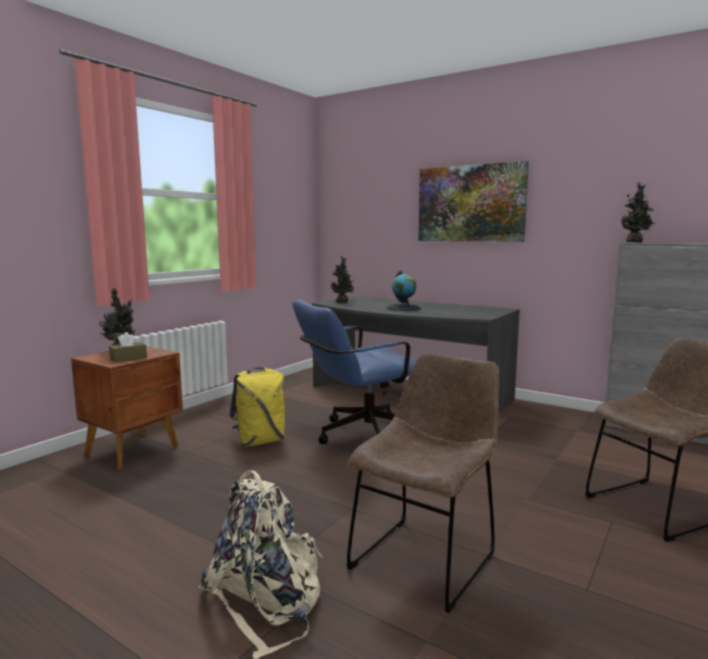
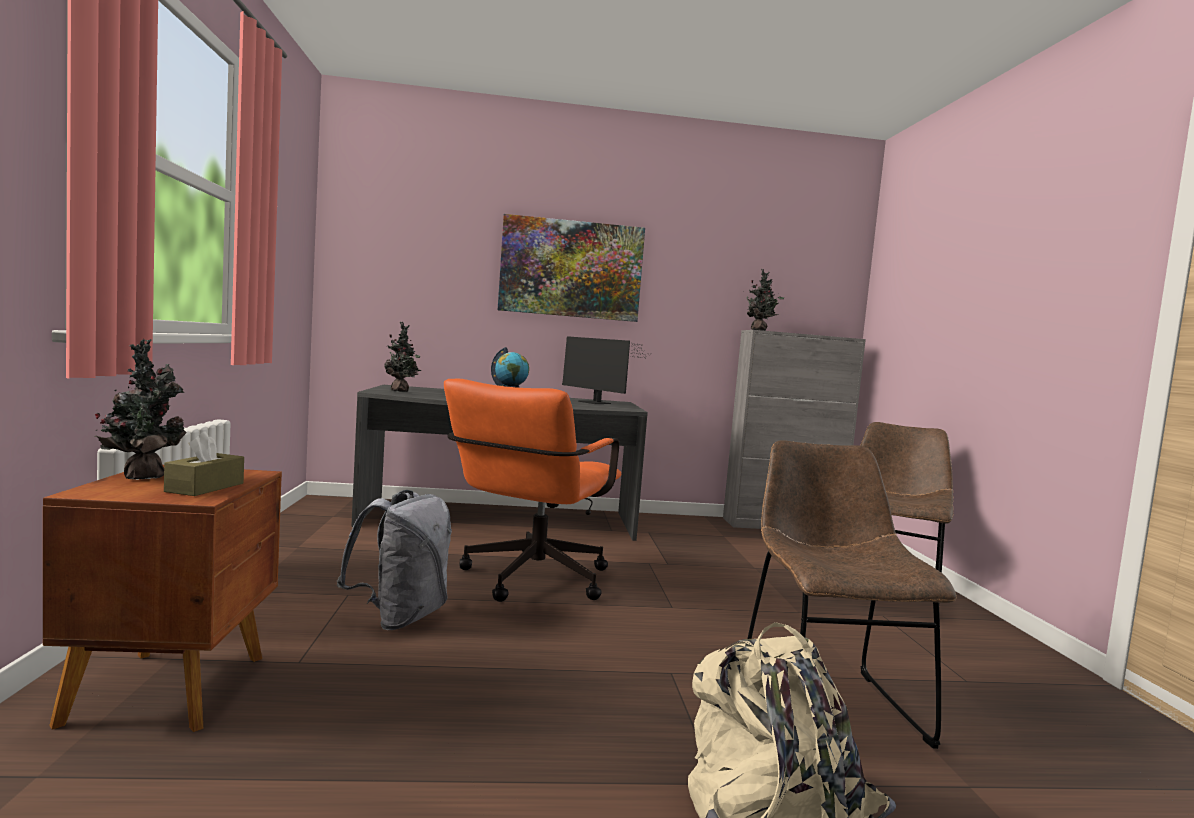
camera: 40 degrees left, 5 degrees down
(260, 441) = (400, 617): yellow backpack -> grey backpack
(359, 436) = (528, 582): blue office chair -> orange office chair
(474, 311) = (596, 403): none -> monitor

